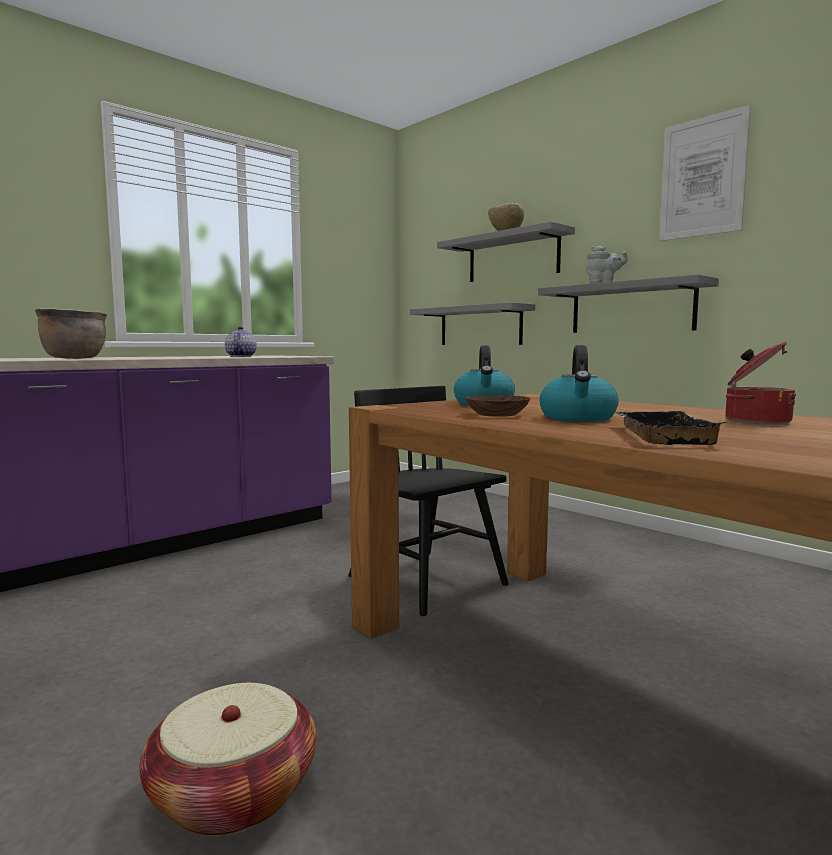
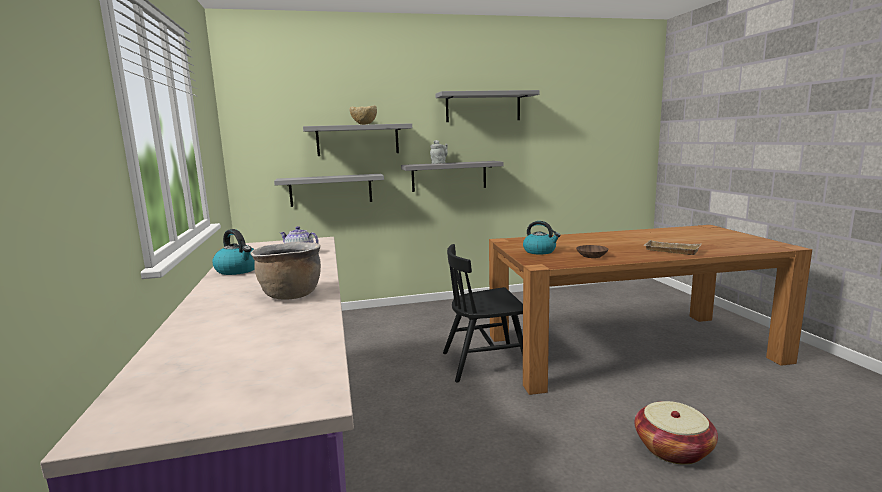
camera: 60 degrees left, 5 degrees up
(578, 418) = (614, 250): kettle -> kettle (238, 270)
(658, 435) = (670, 251): black tray -> beige tray
(702, 177) = (483, 107): picture -> grey shelf
(755, 421) = (636, 237): cooking pot -> none

